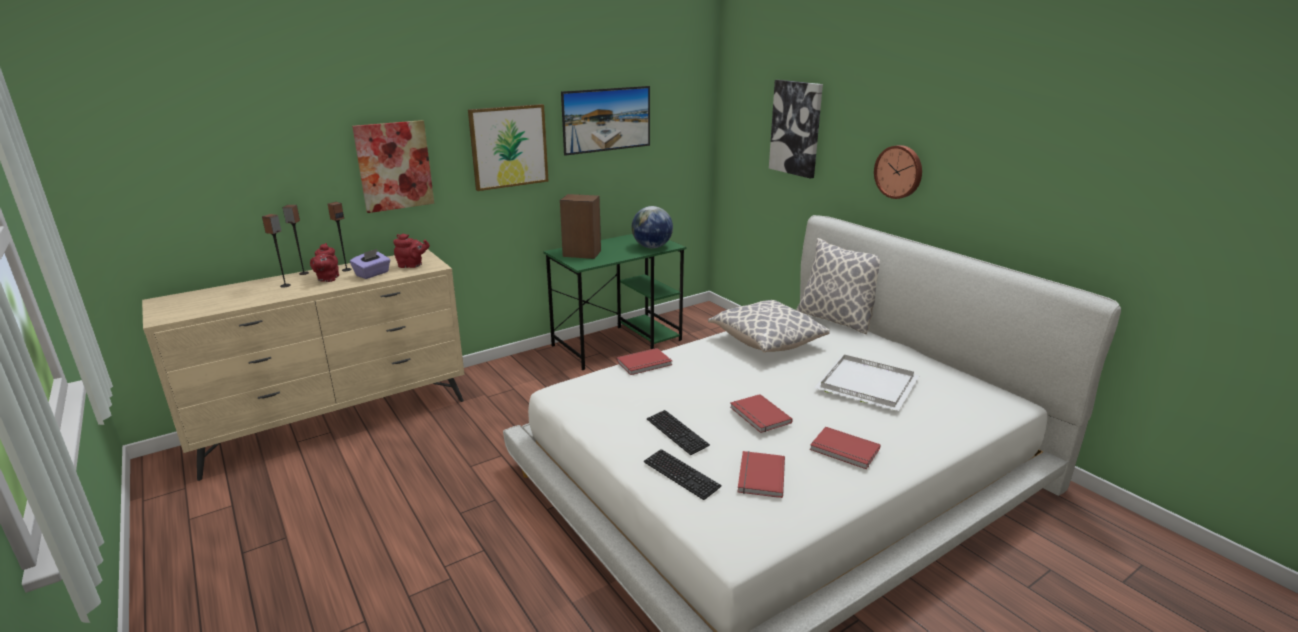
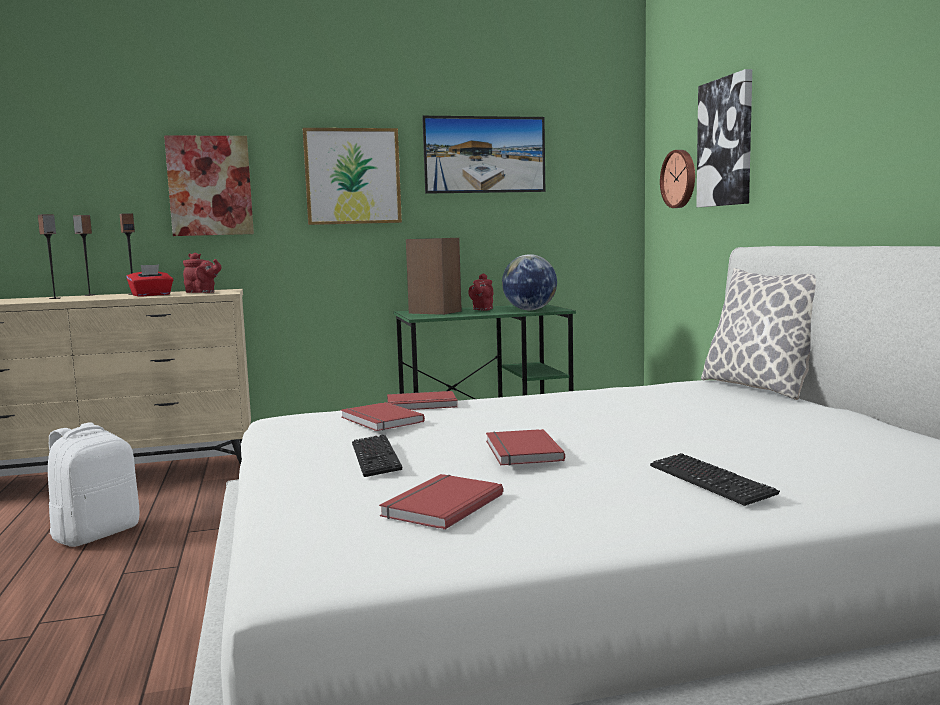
camera: 20 degrees right, 15 degrees down
(327, 279) = (102, 296): red teapot -> red teapot (482, 309)
(372, 274) = (151, 295): purple tissue box -> red tissue box
(399, 480) = (96, 534): none -> white backpack
(681, 475) = (320, 492): keyboard -> keyboard (710, 481)
(766, 342) = (623, 399): pillow -> none
(844, 450) = (623, 494): red book -> red book (379, 420)
(869, 385) = (749, 440): white tray -> none
(899, 171) = (853, 154): wall clock -> wall clock (680, 179)

